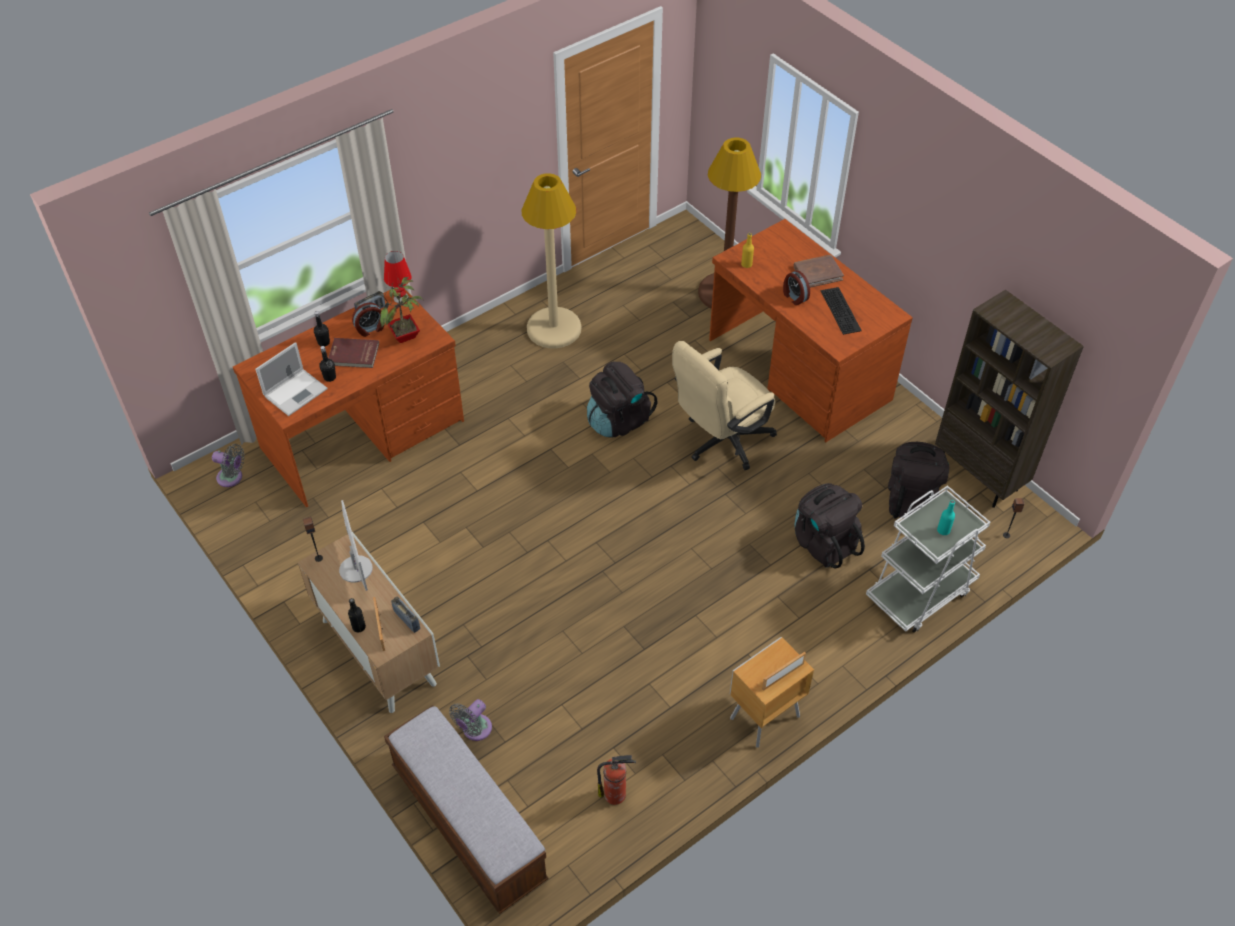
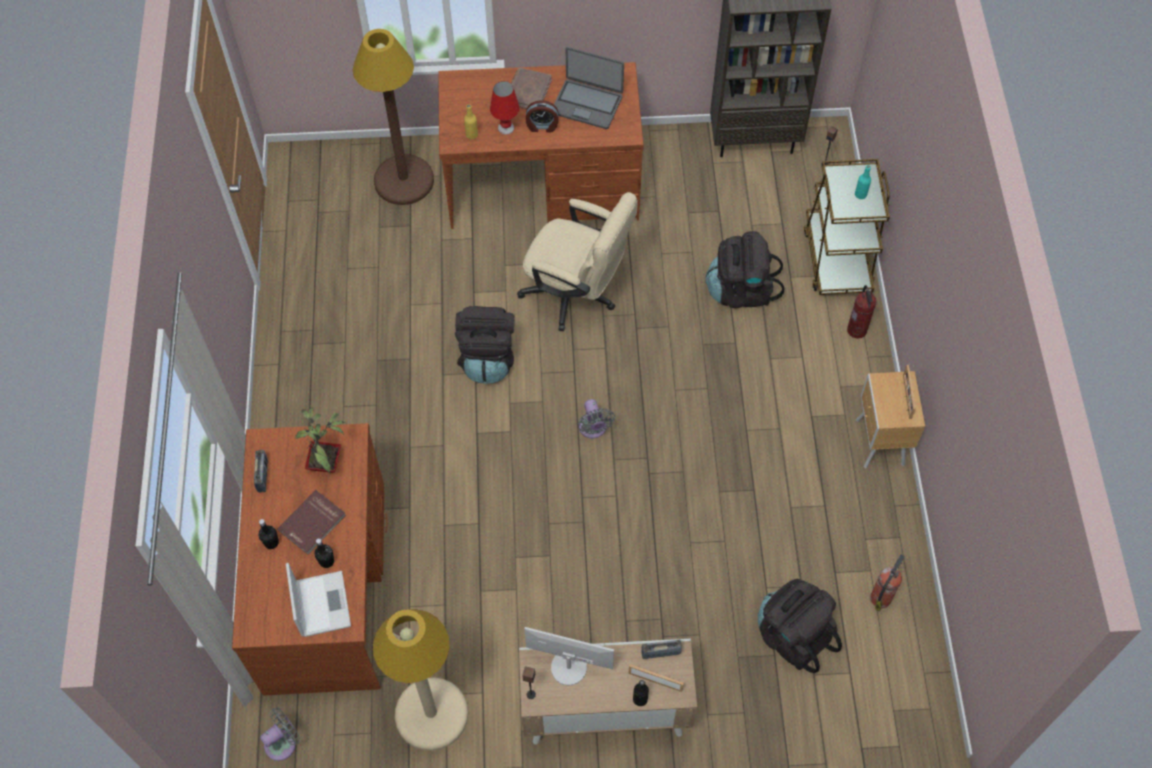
camera: 55 degrees left, 10 degrees up
(370, 329) = (288, 489): alarm clock -> none
(400, 298) = (267, 439): red table lamp -> red table lamp (506, 128)
(468, 823) = (837, 730): bench -> none
(474, 730) = (746, 673): grey fan -> grey fan (593, 429)
(554, 328) = (327, 342): beige floor lamp -> beige floor lamp (431, 714)
(721, 442) = (577, 295): beige office chair -> beige office chair turned 60 degrees counterclockwise
(842, 311) = (587, 104): keyboard -> laptop
(861, 644) = (857, 330): none -> fire extinguisher
(911, 499) = (743, 201): black backpack -> black backpack (792, 635)
(919, 593) = (837, 258): white cart -> brown cart

